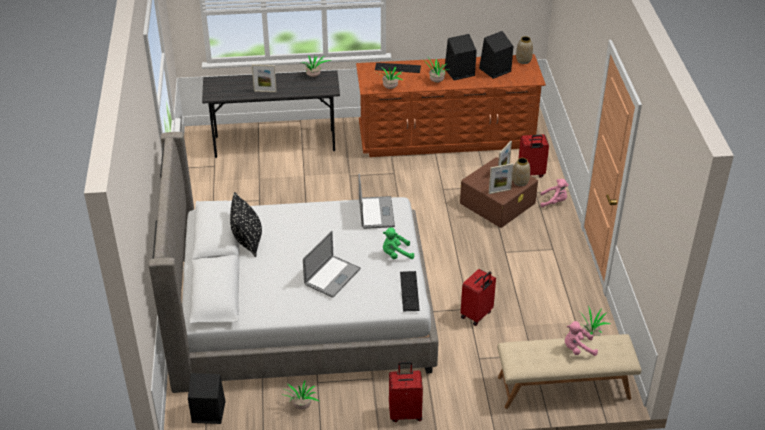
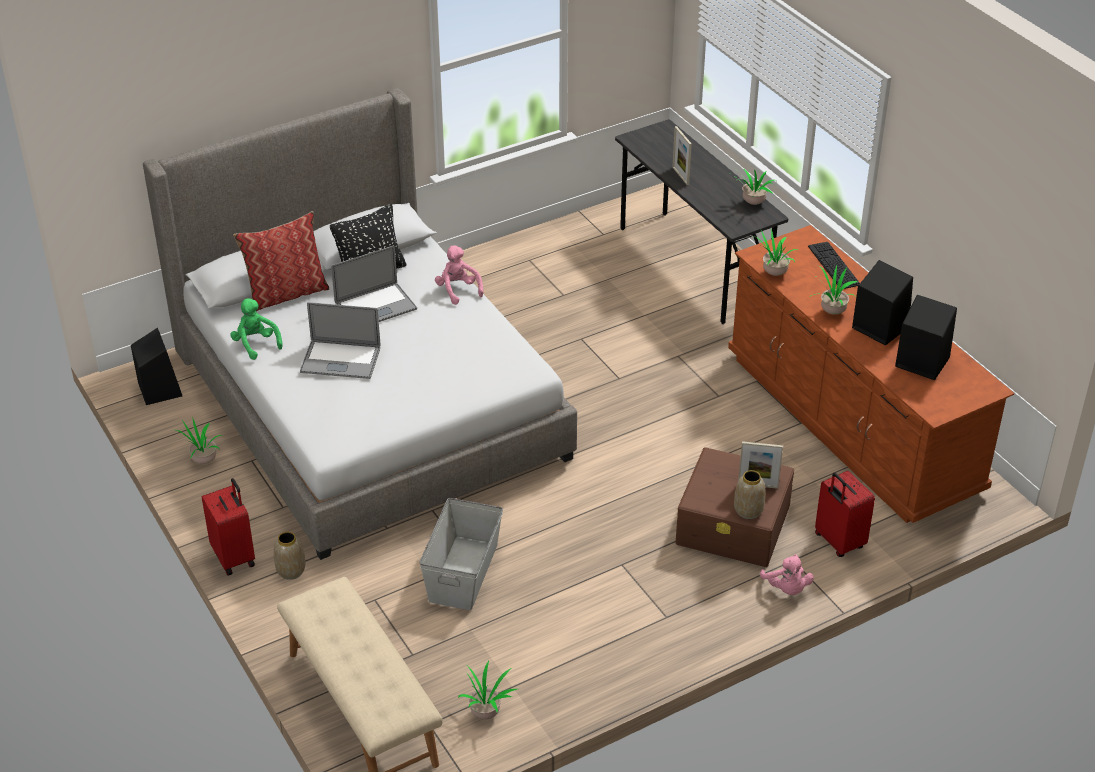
camera: 65 degrees right, 0 degrees up
(240, 284) = (286, 293): none -> pillow
(376, 213) = (498, 359): laptop -> laptop (375, 307)
(396, 254) = (423, 403): green plush toy -> green plush toy (256, 344)
(409, 291) = (352, 436): keyboard -> none
(477, 315) = (462, 572): red suitcase -> grey storage box
(499, 191) = (706, 494): picture frame -> none
(524, 60) = (981, 386): vase -> vase (291, 571)
(577, 349) = (369, 661): pink plush toy -> pink plush toy (458, 290)

